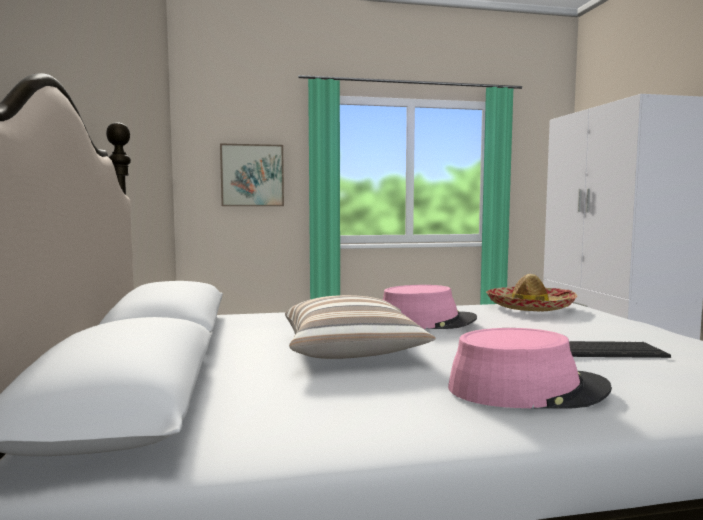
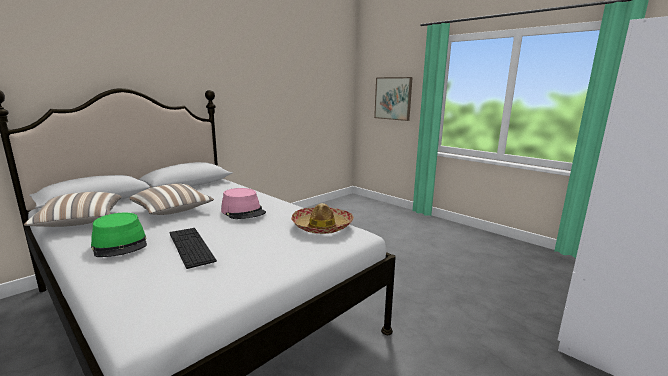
camera: 55 degrees right, 10 degrees up
(314, 422) = (80, 222): none -> pillow
(526, 389) = (120, 244): pink hat -> green hat

